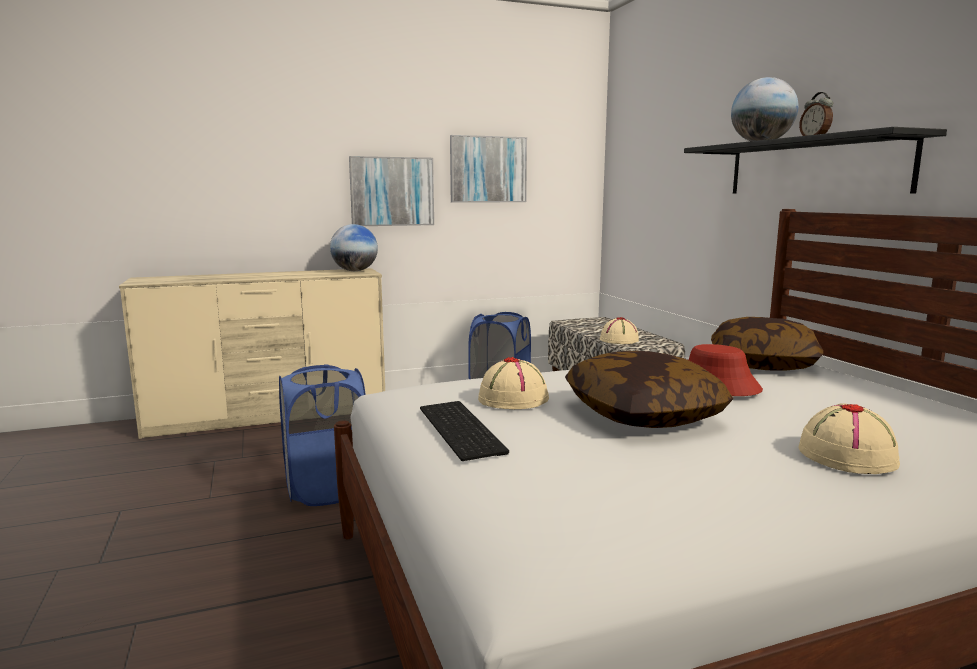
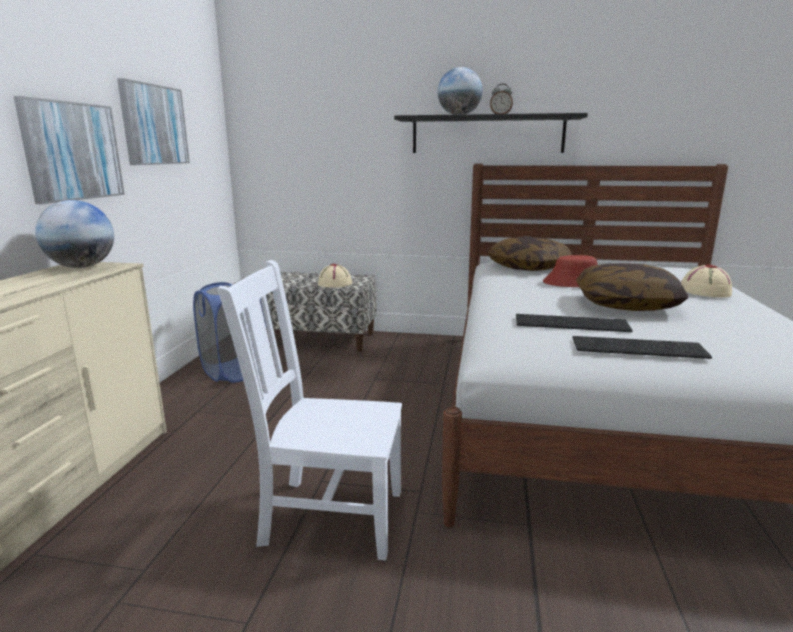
camera: 60 degrees left, 5 degrees up
(327, 489) = (328, 516): blue laundry basket -> white chair
(513, 399) = (572, 323): beige hat -> keyboard

